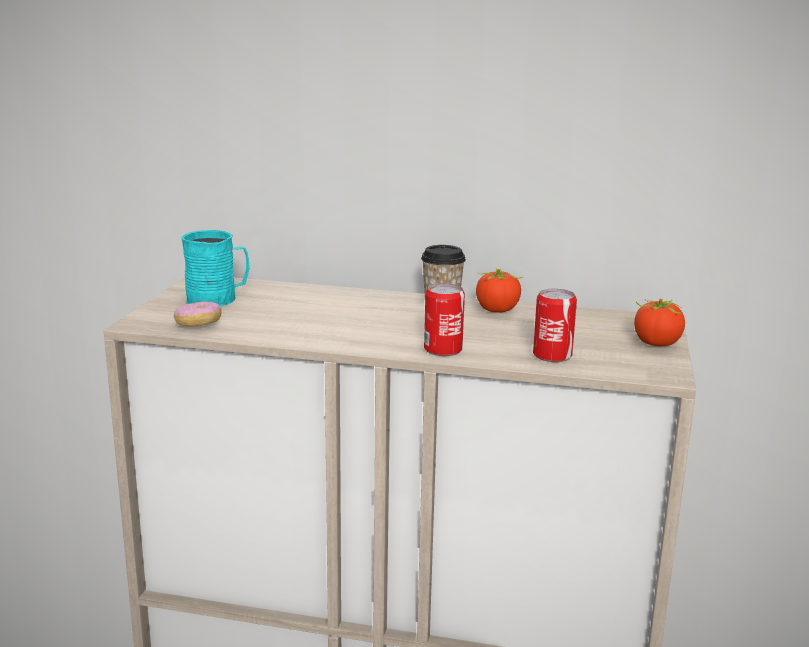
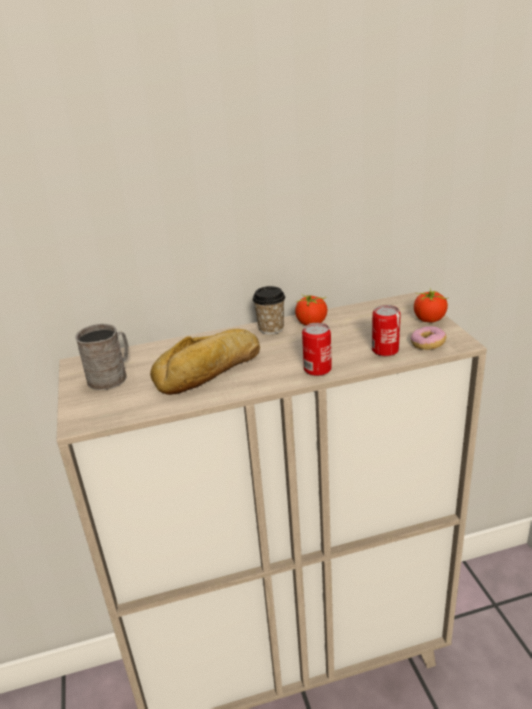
camera: 25 degrees left, 10 degrees up
(198, 324) = (125, 407): donut -> donut (427, 345)
(218, 298) = (111, 376): turquoise mug -> grey mug
(323, 320) = (211, 370): none -> bread

